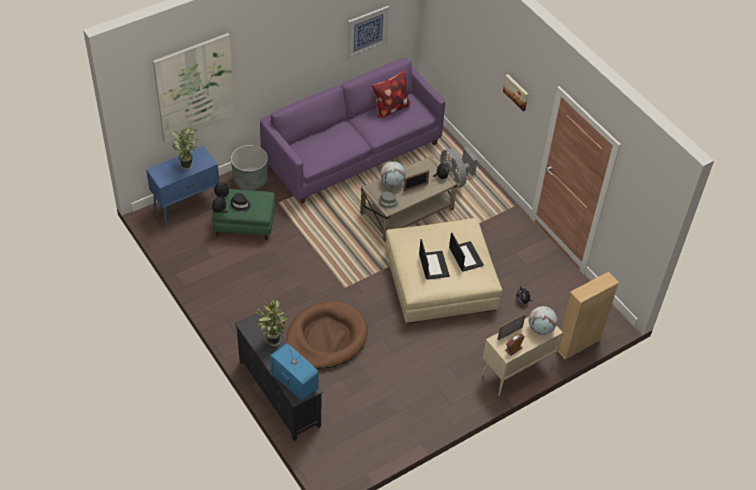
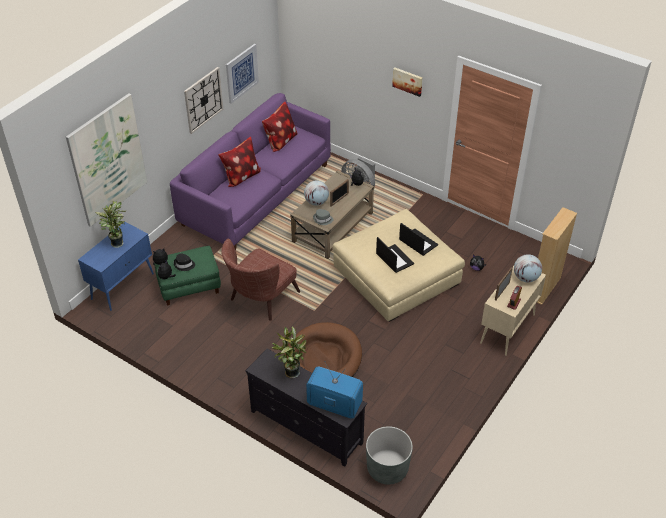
camera: 20 degrees left, 5 degrees down
(250, 180) = (174, 246): grey planter -> grey planter (387, 468)
(301, 260) = (260, 300): none -> brown armchair
(315, 50) = (203, 100): none -> wall clock
(333, 134) = (241, 177): none -> pillow

